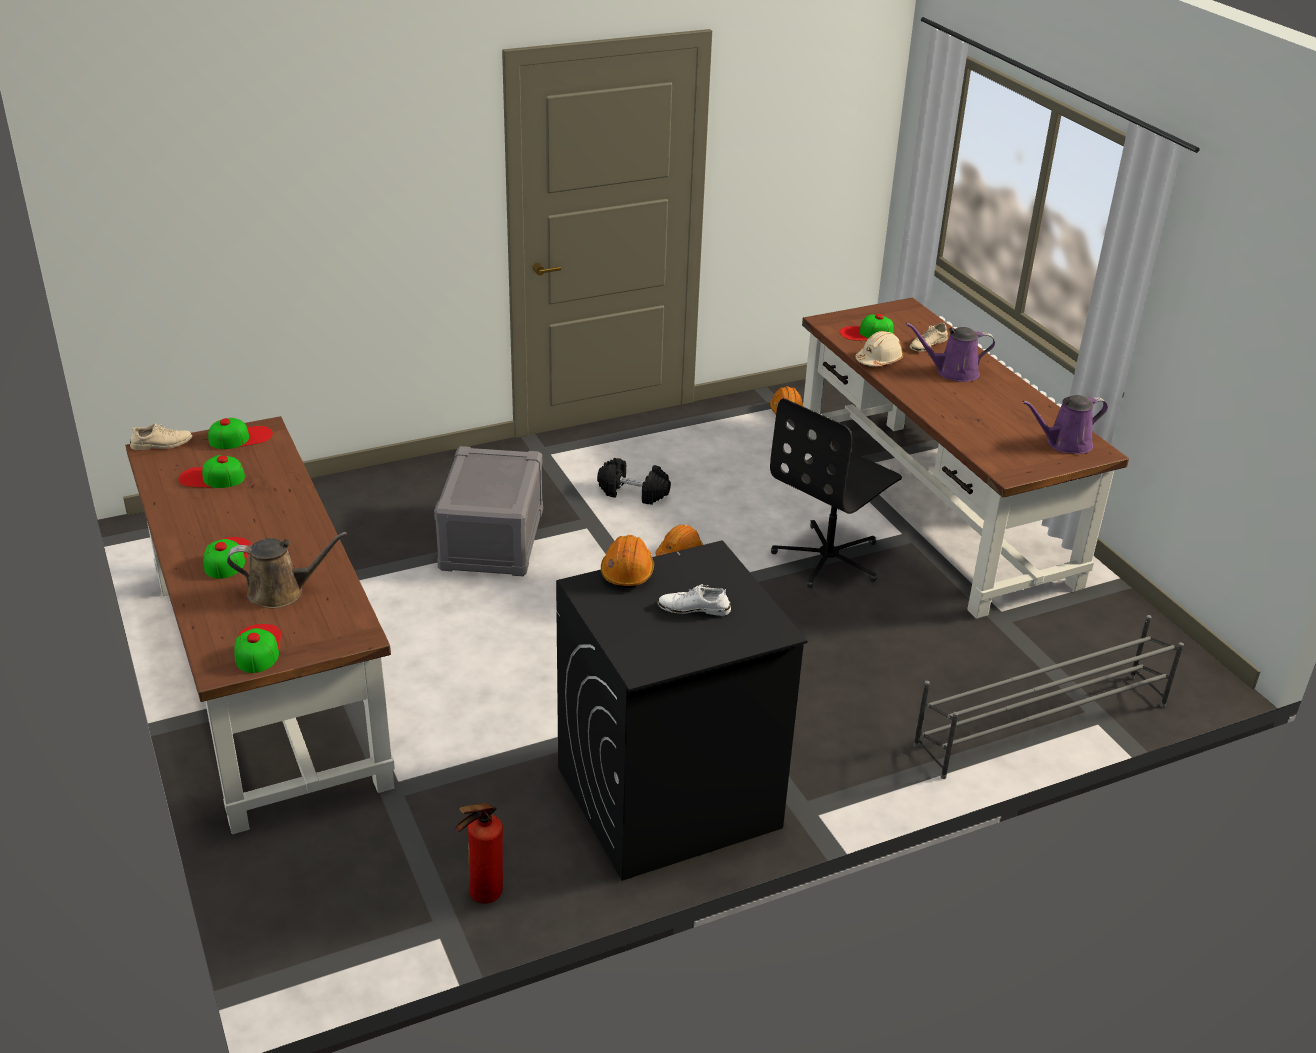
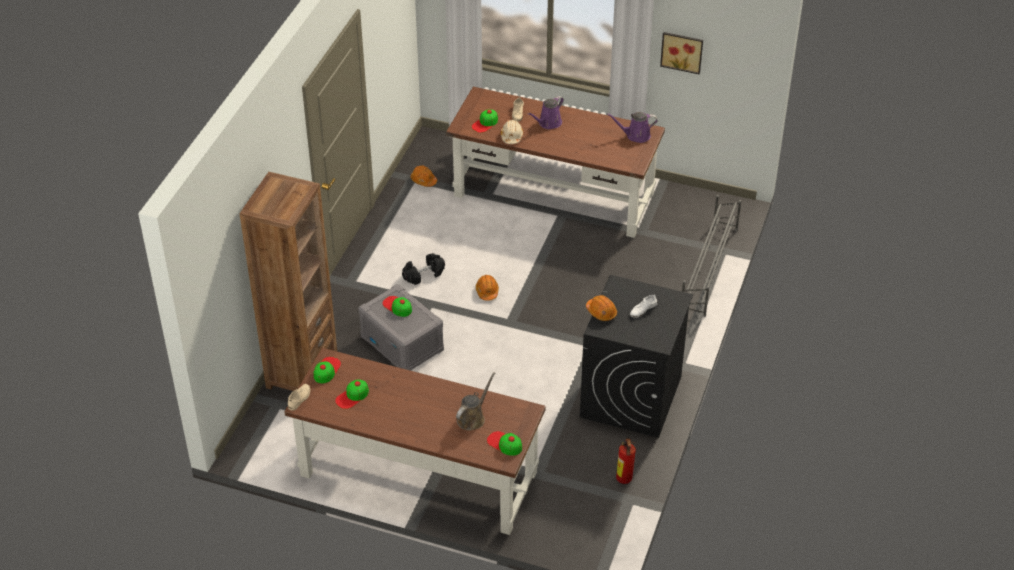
camera: 45 degrees left, 10 degrees up
(226, 557) = (426, 422): cap -> cap (397, 306)
(344, 497) = (302, 373): none -> brown bookcase
(829, 558) = (546, 249): black office chair -> none
(1065, 444) = (635, 136): purple watering can -> purple watering can turned 60 degrees clockwise
(1207, 315) = (682, 51): none -> picture

